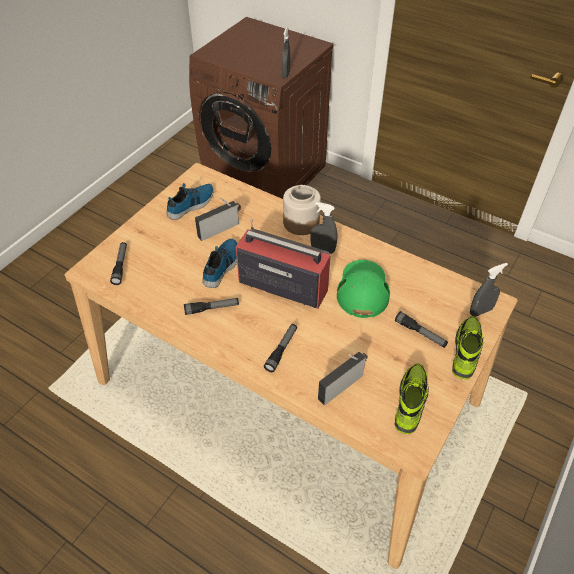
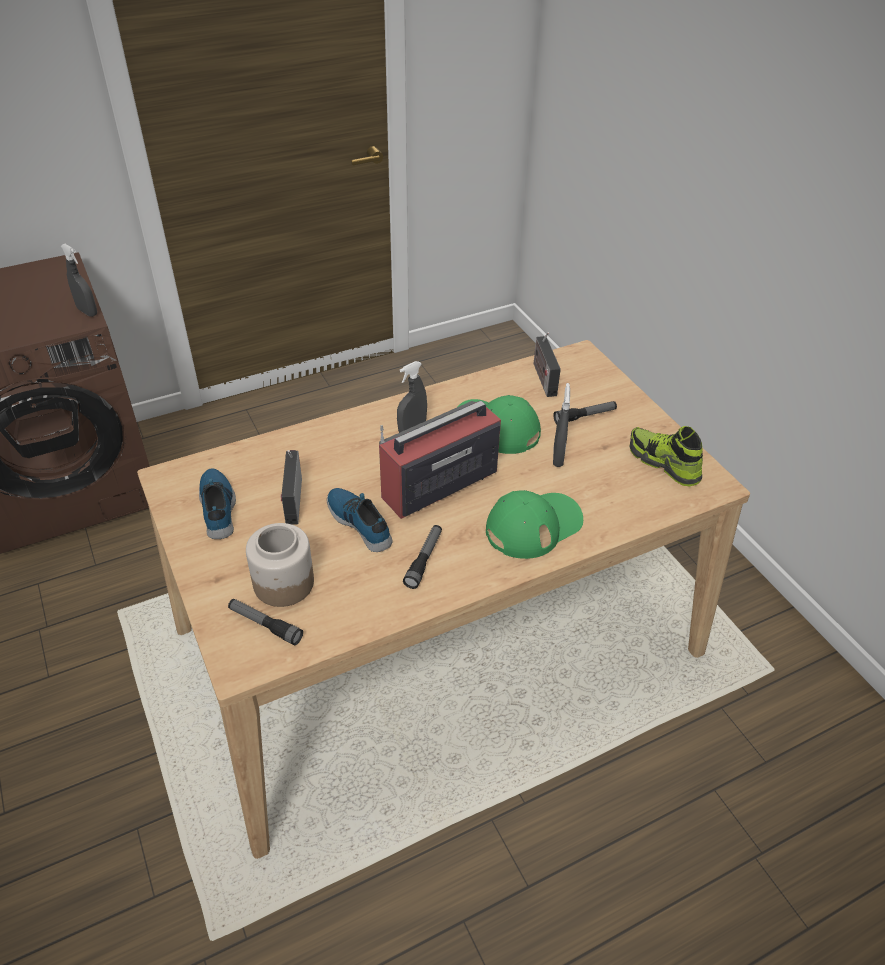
camera: 60 degrees left, 5 degrees down
(281, 350) = (533, 525): flashlight -> green cap
(301, 222) = (352, 426): jar -> jar (283, 583)
(342, 385) = (612, 500): radio -> radio (543, 378)
(465, 351) = (627, 400): shoe -> none
(480, 311) = (586, 367): grey spray bottle -> grey spray bottle (558, 457)

